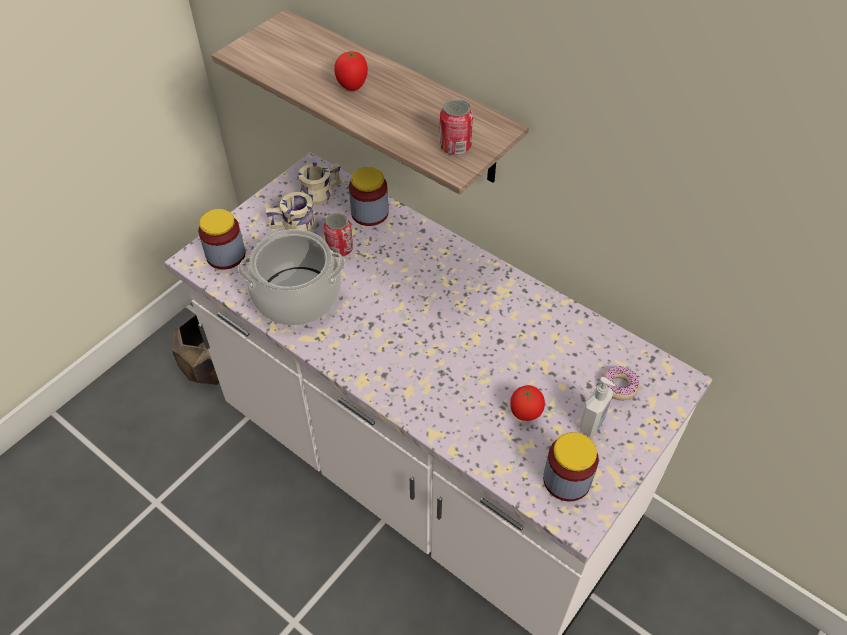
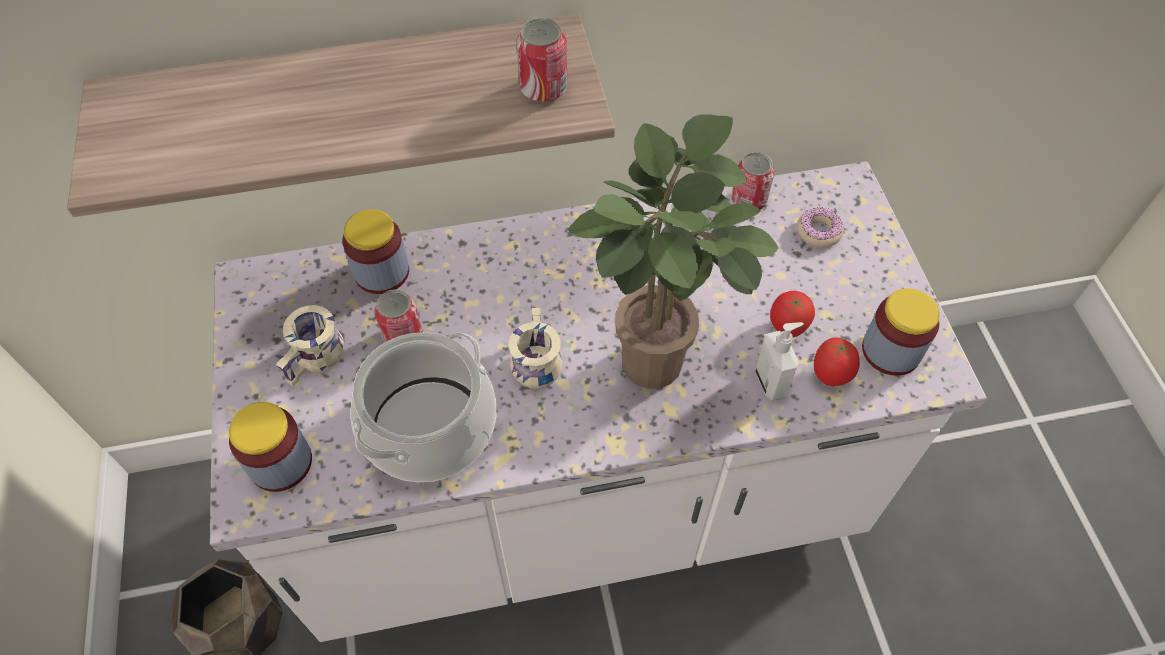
camera: 50 degrees left, 5 degrees up
(319, 191) = (290, 296): beige mug -> beige mug (533, 360)
(352, 87) = (328, 110): tomato -> tomato (830, 375)
(427, 369) = (655, 372): none -> potted plant
(592, 424) = (844, 283): soap dispenser -> soap dispenser (771, 382)
(602, 336) = (748, 200): none -> can

